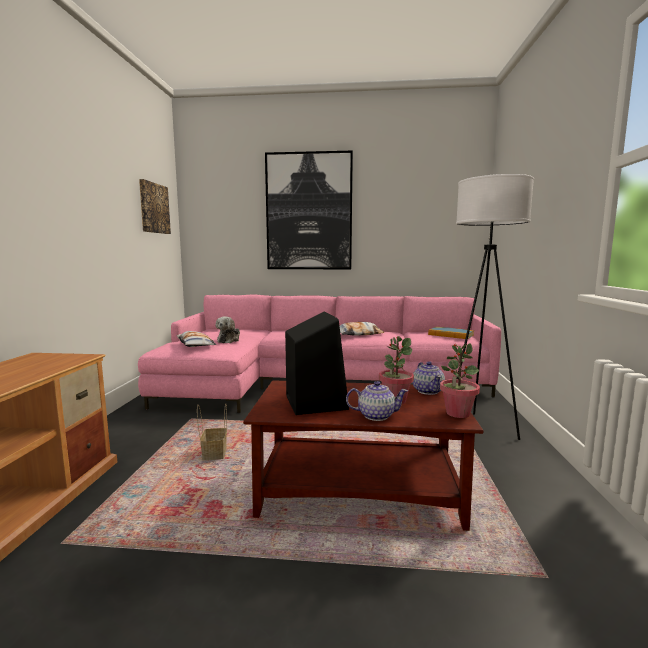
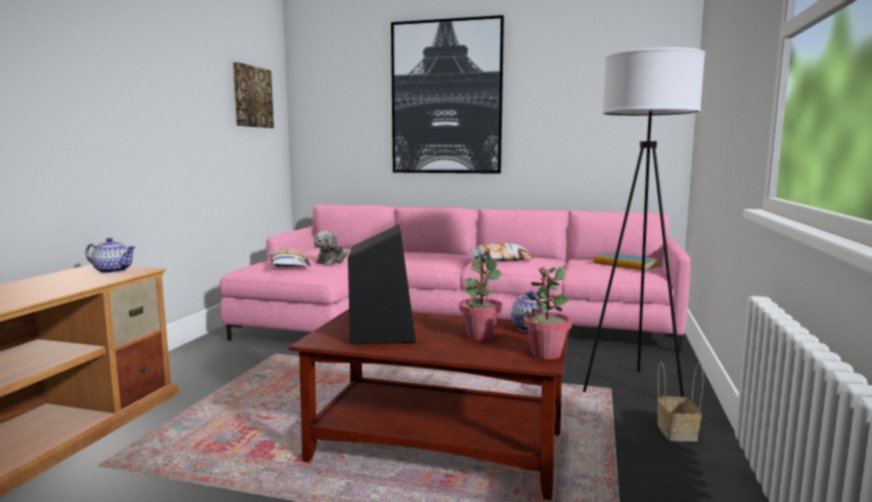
camera: 10 degrees right, 0 degrees up
(214, 453) = (287, 393): basket -> basket (675, 431)
(375, 415) = (442, 350): teapot -> teapot (112, 271)

